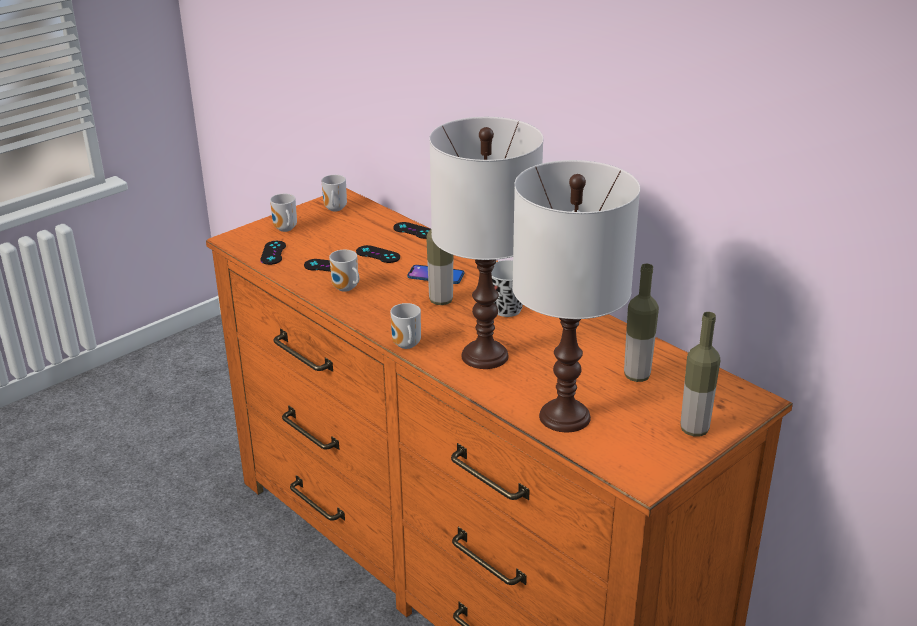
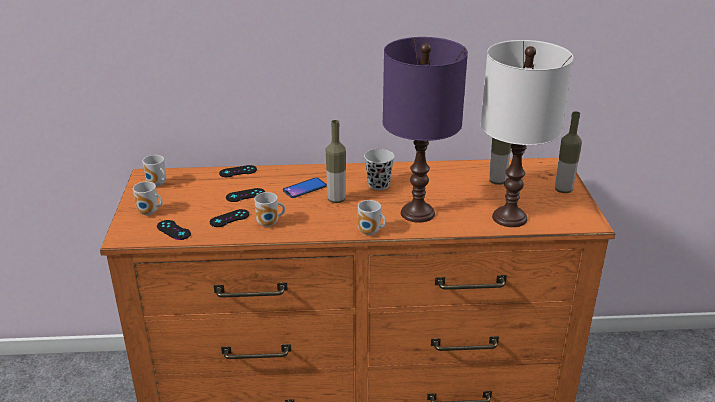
camera: 50 degrees left, 0 degrees up
(484, 356) = (417, 213): white table lamp -> purple table lamp

